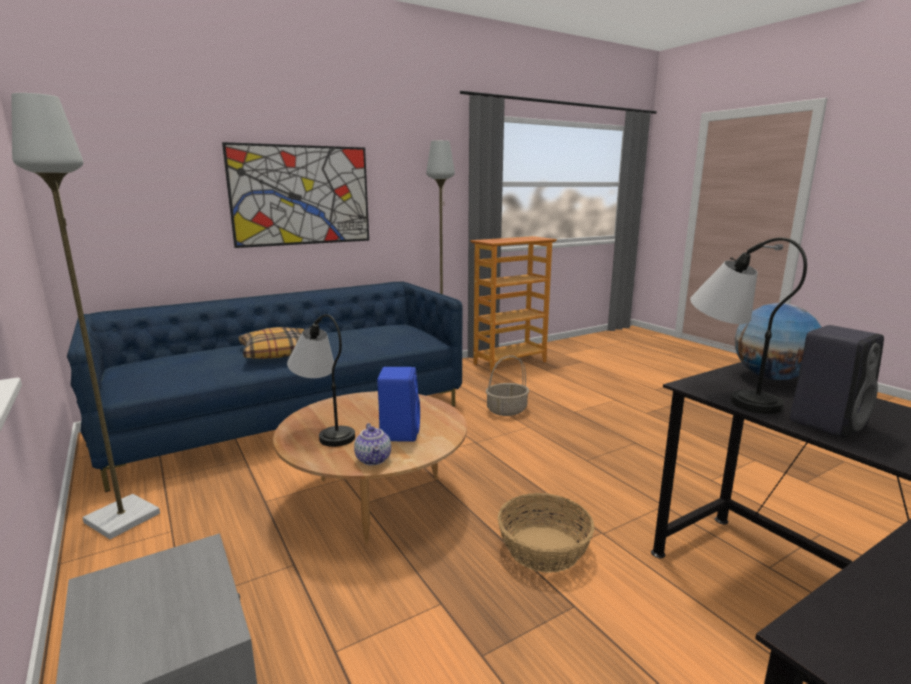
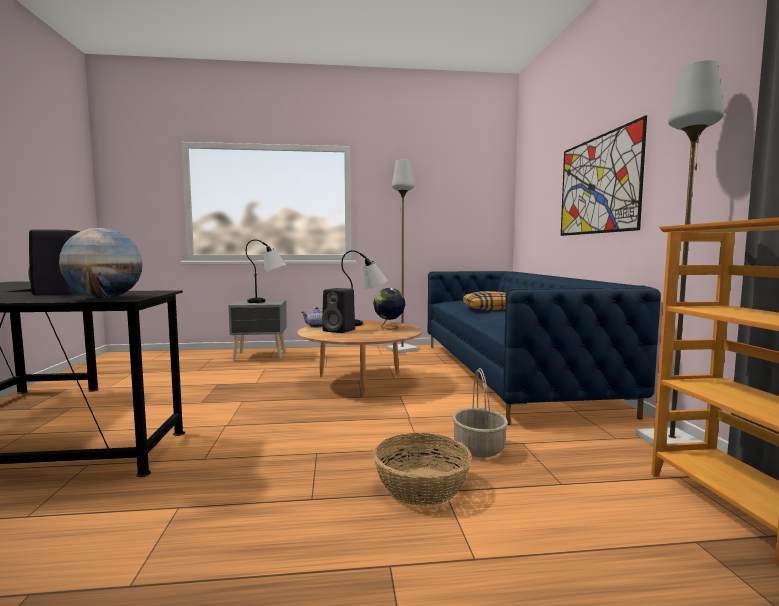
camera: 115 degrees right, 10 degrees down
(356, 408) = (389, 328): none -> globe
(399, 432) = (340, 330): blue speaker -> black speaker
(544, 548) = (247, 407): basket -> basket (422, 486)
(727, 394) = (134, 292): table lamp -> table lamp (268, 302)

